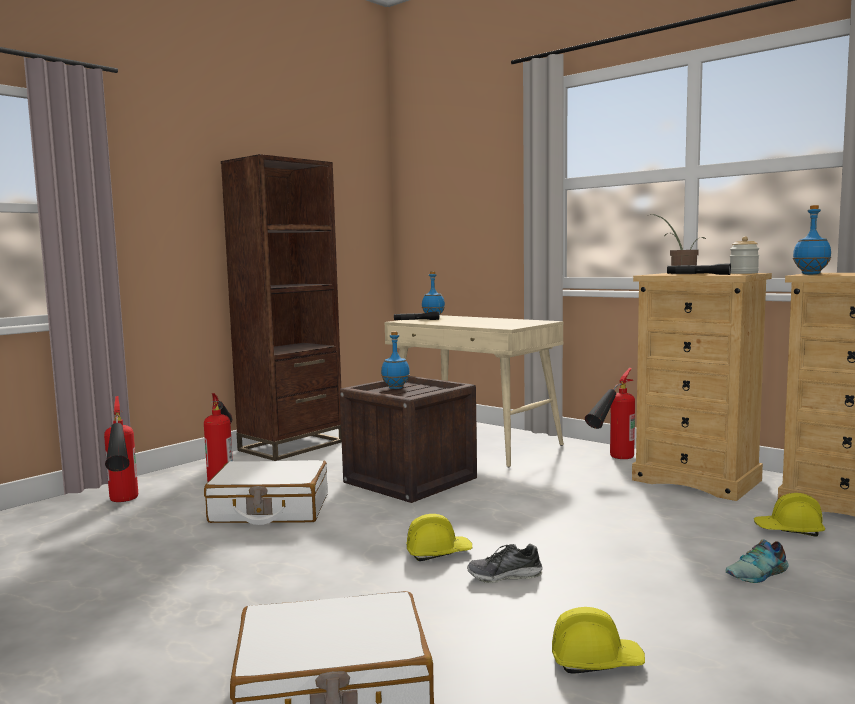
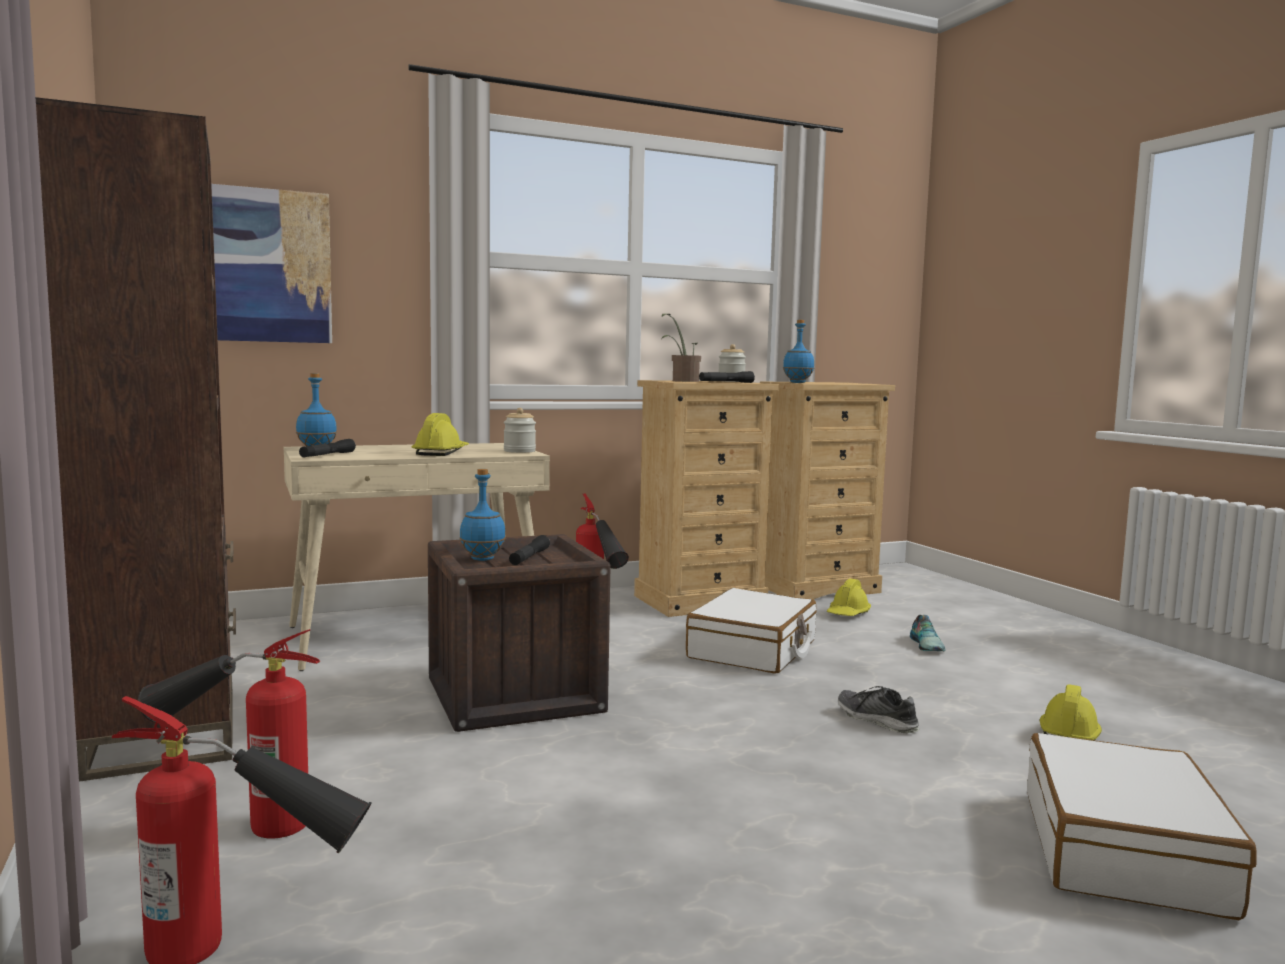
camera: 65 degrees left, 0 degrees up
(270, 509) = (502, 802): white suitcase -> white suitcase (753, 650)
(413, 392) = (529, 558): none -> black flashlight
(438, 553) = (790, 734): yellow hard hat -> yellow hard hat (441, 453)
(455, 207) = (271, 266): none -> picture
(505, 576) = (876, 720): shoe -> shoe turned 120 degrees clockwise
(515, 326) = (519, 451): none -> jar

